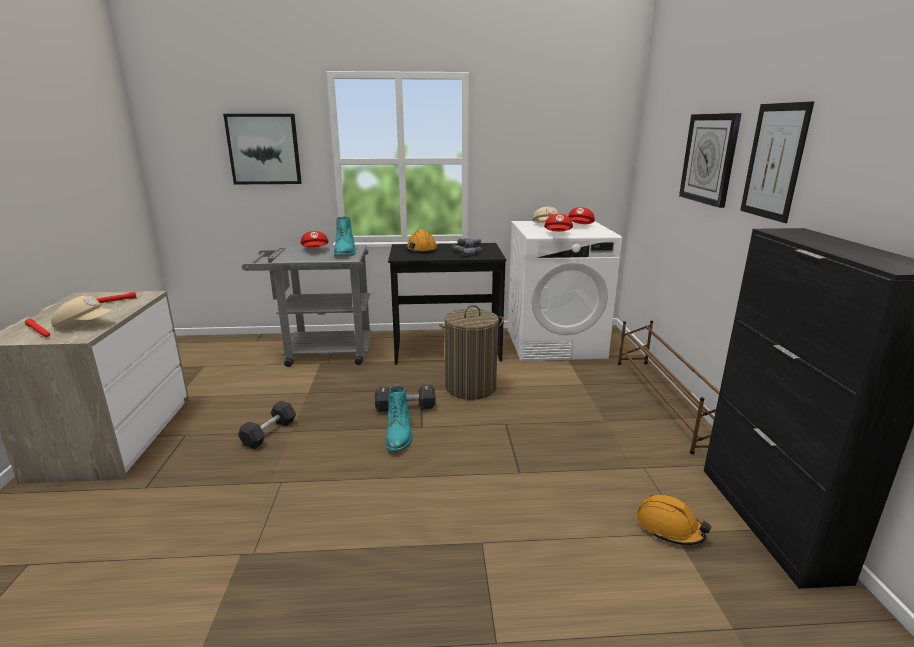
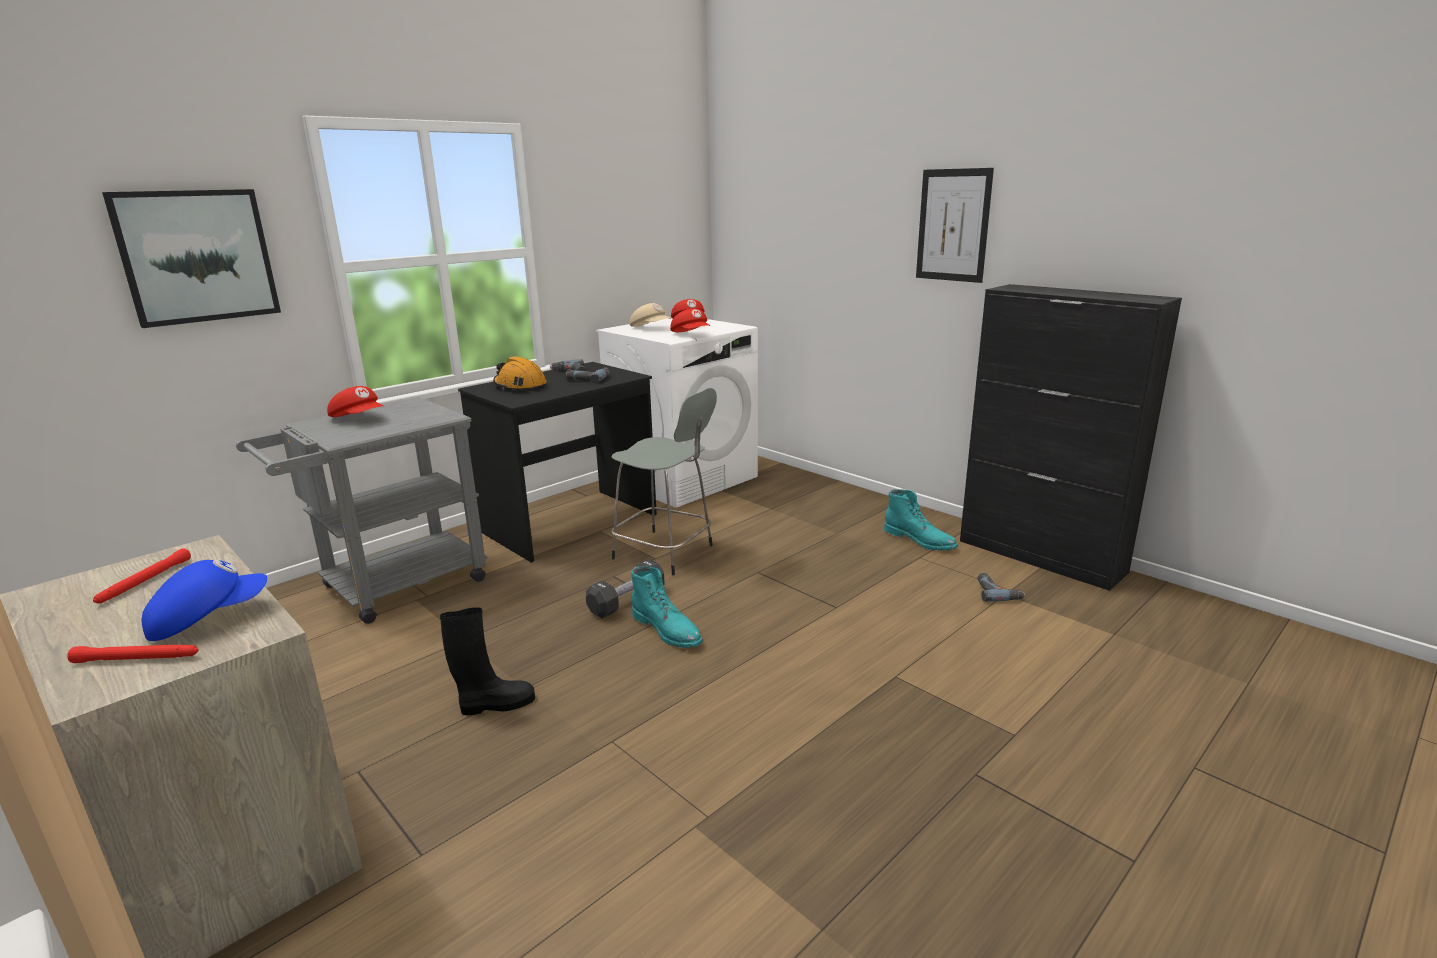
camera: 40 degrees left, 0 degrees up
(84, 324) = (208, 619): beige cap -> blue cap
(269, 433) = (495, 705): black dumbbell -> black boot
(345, 252) = (420, 412): turquoise boot -> turquoise boot (920, 540)
(470, 387) = (666, 553): laundry basket -> grey stool
(665, 401) = (858, 498): brown shoe rack -> none
(669, 528) = (997, 592): orange hard hat -> power drill
(709, 158) = (853, 227): wall clock -> none

